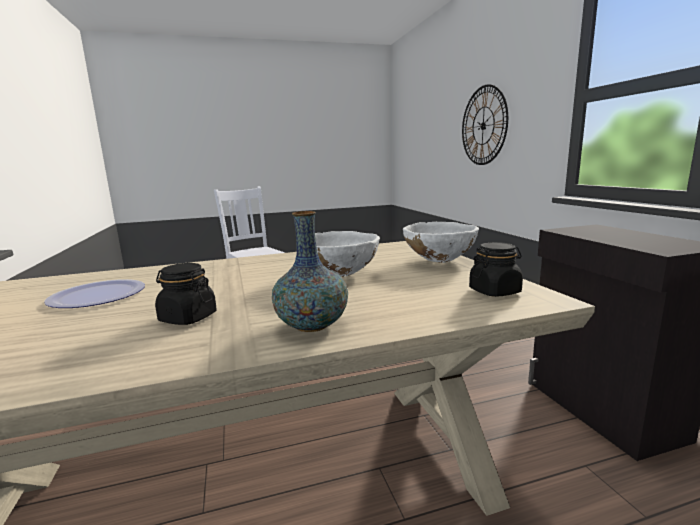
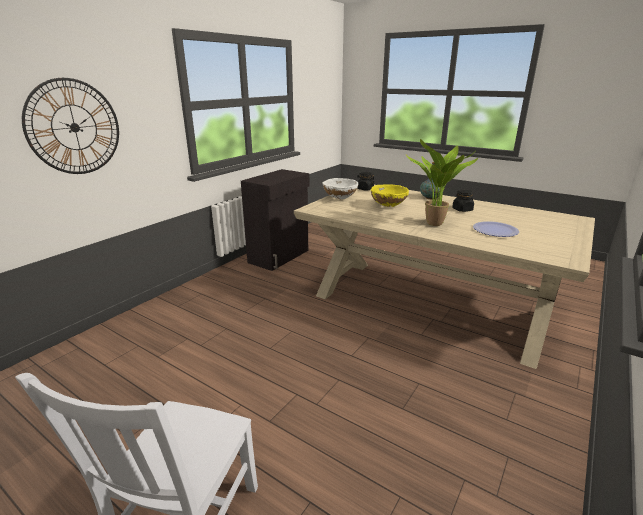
camera: 130 degrees left, 10 degrees up
(213, 275) = (436, 225): none -> potted plant
(340, 275) = (388, 206): white bowl -> yellow bowl

